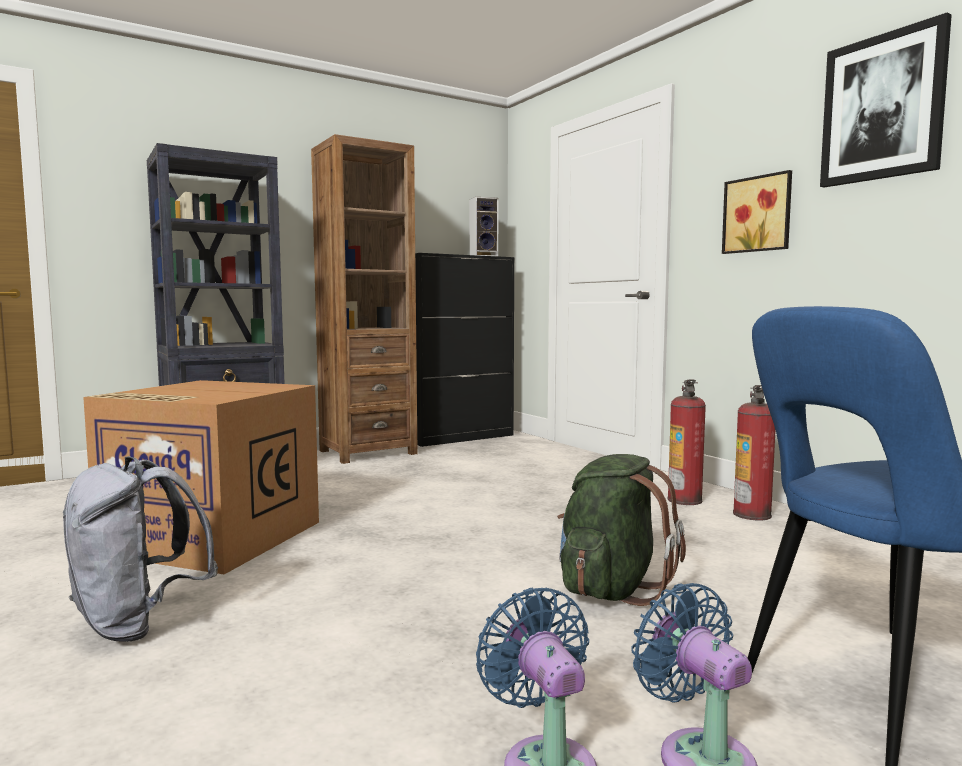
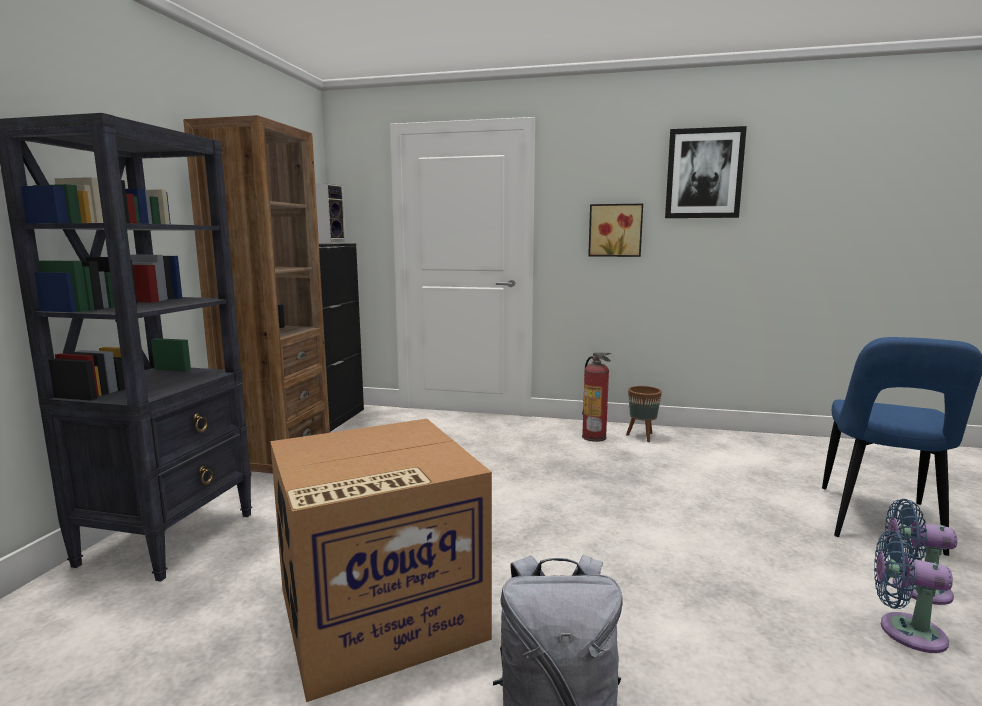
camera: 45 degrees left, 5 degrees up
(611, 589) = (704, 517): green backpack -> none
(752, 514) = (642, 437): fire extinguisher -> brown planter

